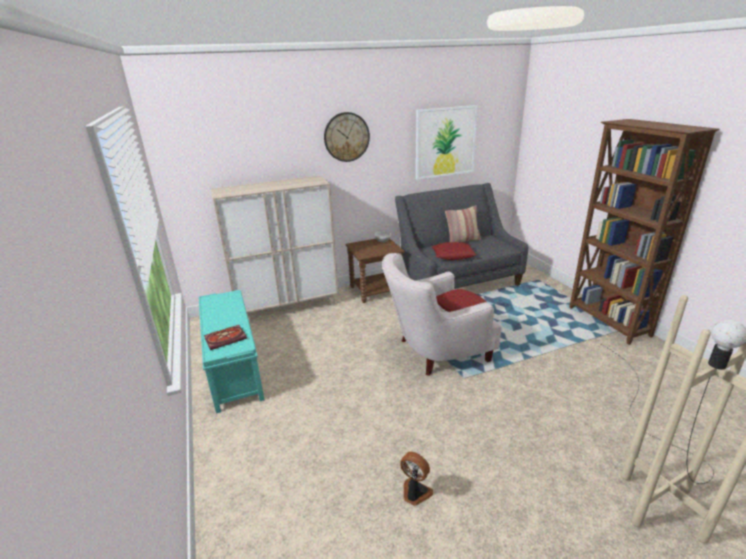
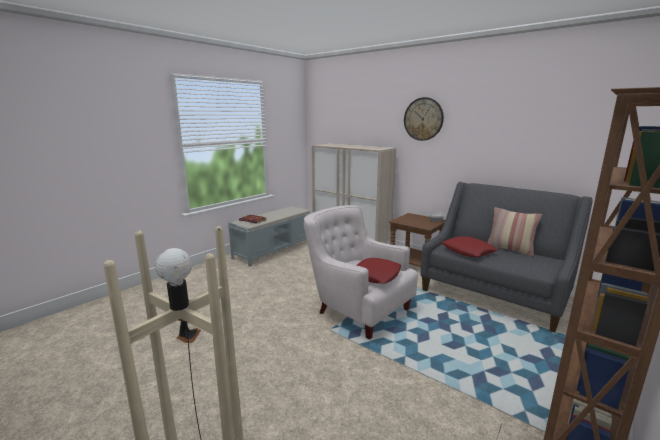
camera: 60 degrees right, 10 degrees down
(233, 366) = (274, 250): turquoise bench -> grey bench
(445, 142) = (532, 136): picture -> none

